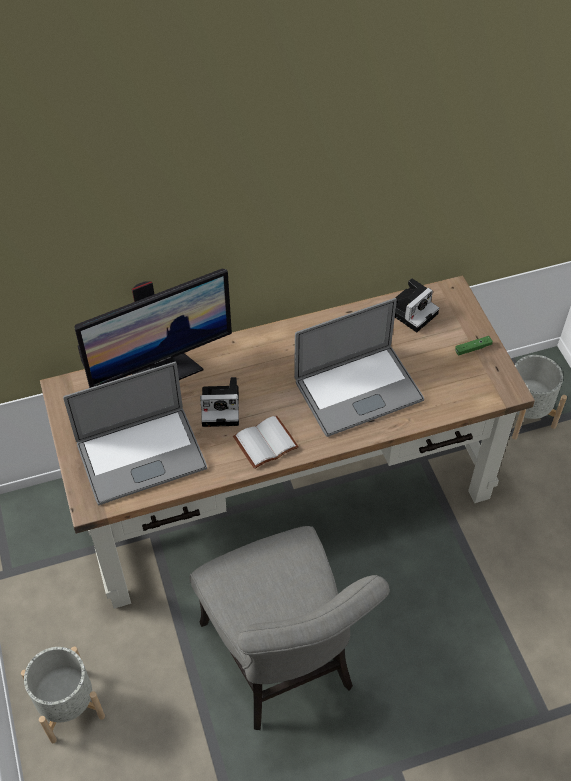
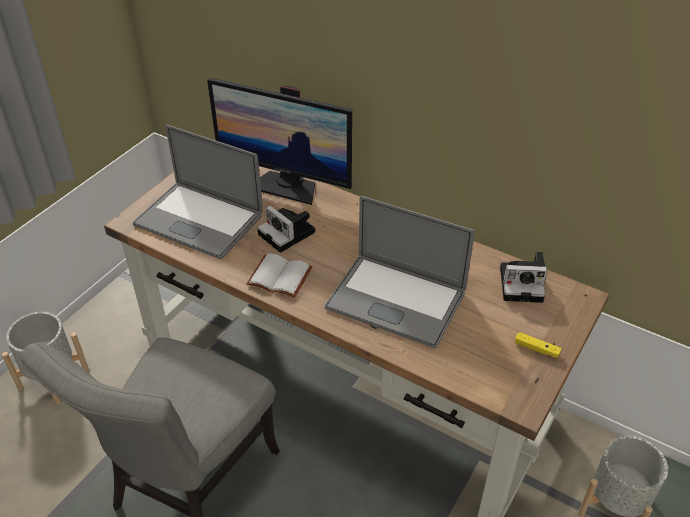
camera: 50 degrees right, 10 degrees down
(473, 348) = (536, 349): green game controller -> yellow game controller

